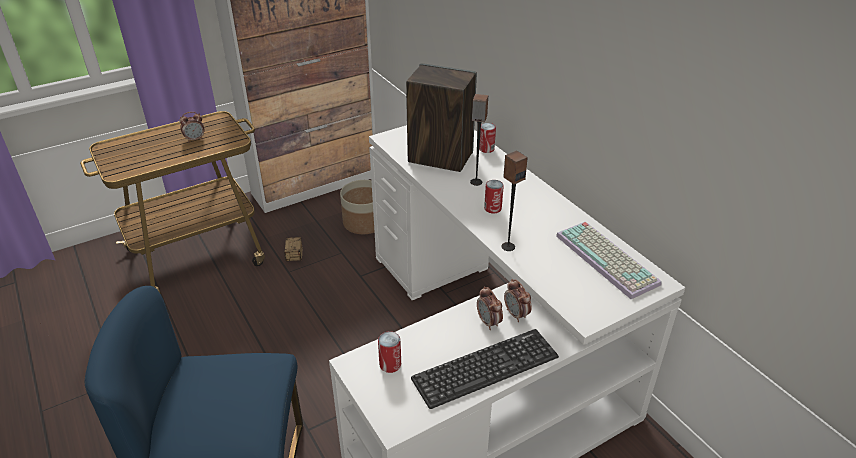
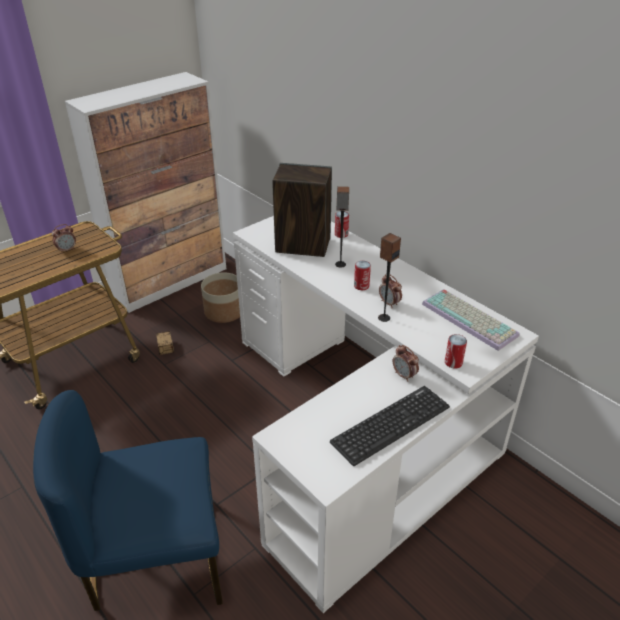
camera: 10 degrees left, 0 degrees up
(390, 364) = (308, 433): can -> can (453, 362)
(488, 322) = (383, 385): alarm clock -> alarm clock (389, 303)

